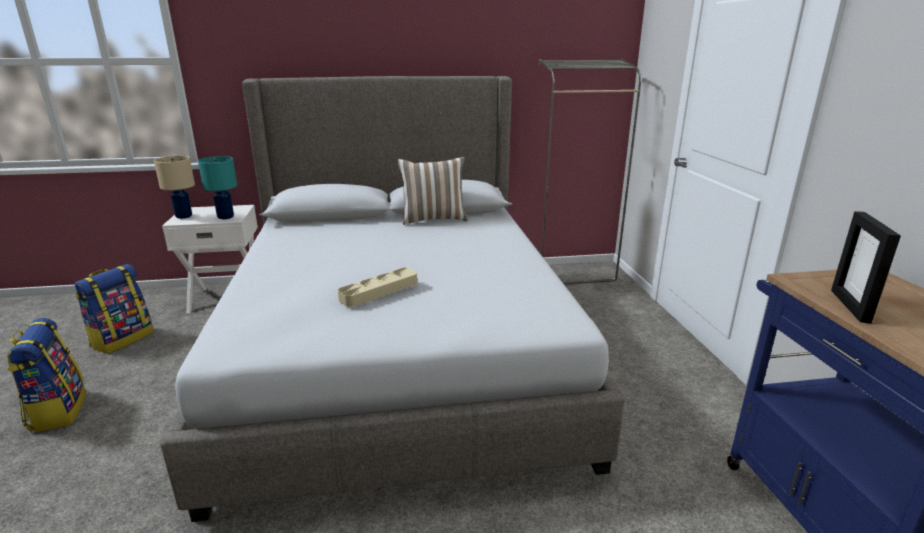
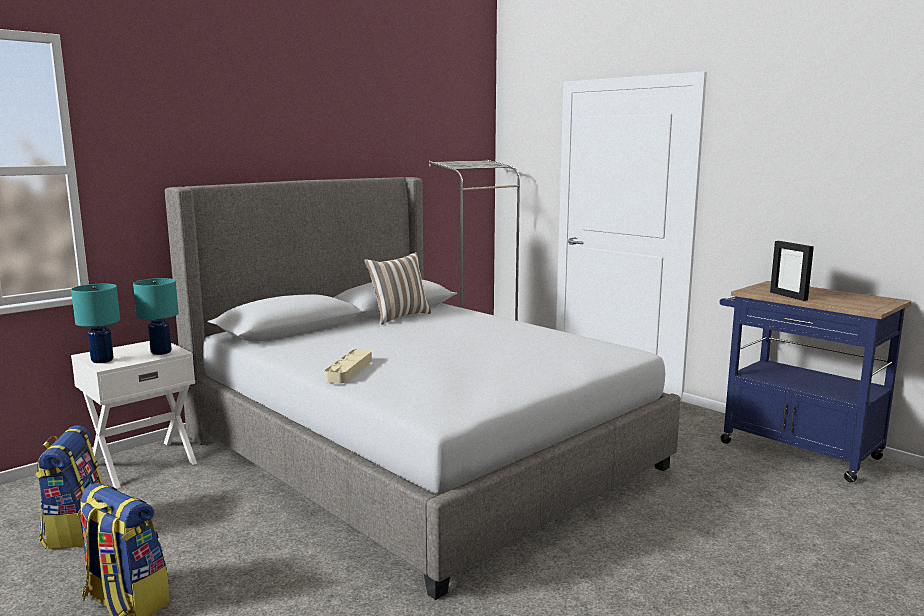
camera: 35 degrees left, 10 degrees down
(183, 216) = (101, 360): beige table lamp -> turquoise table lamp
(379, 291) = (478, 362): beige tray -> beige tray (349, 370)

